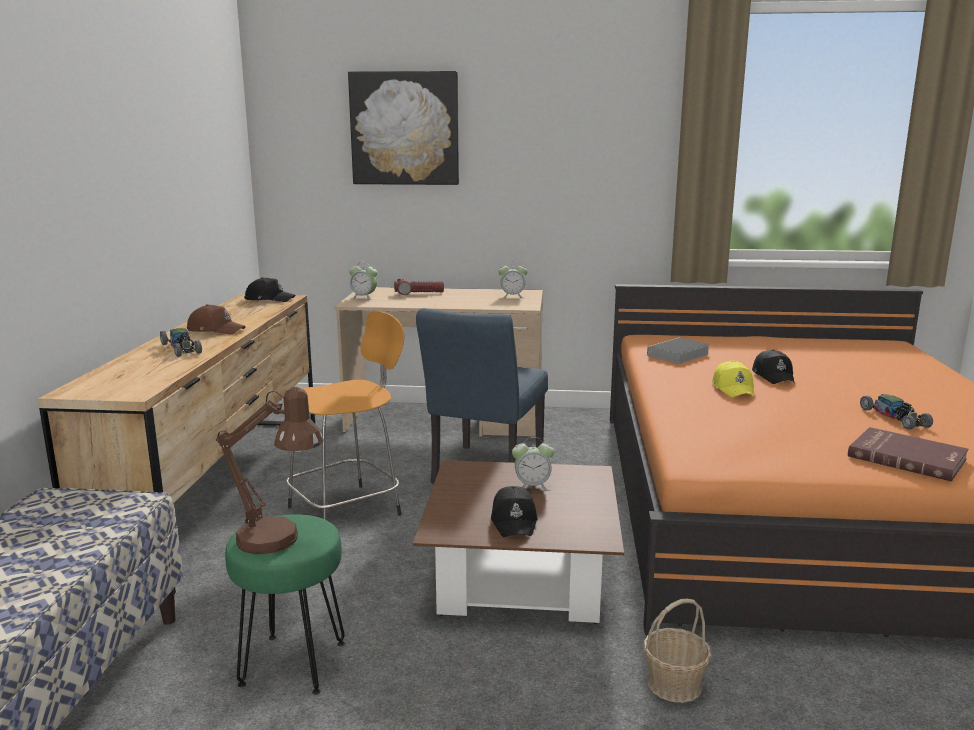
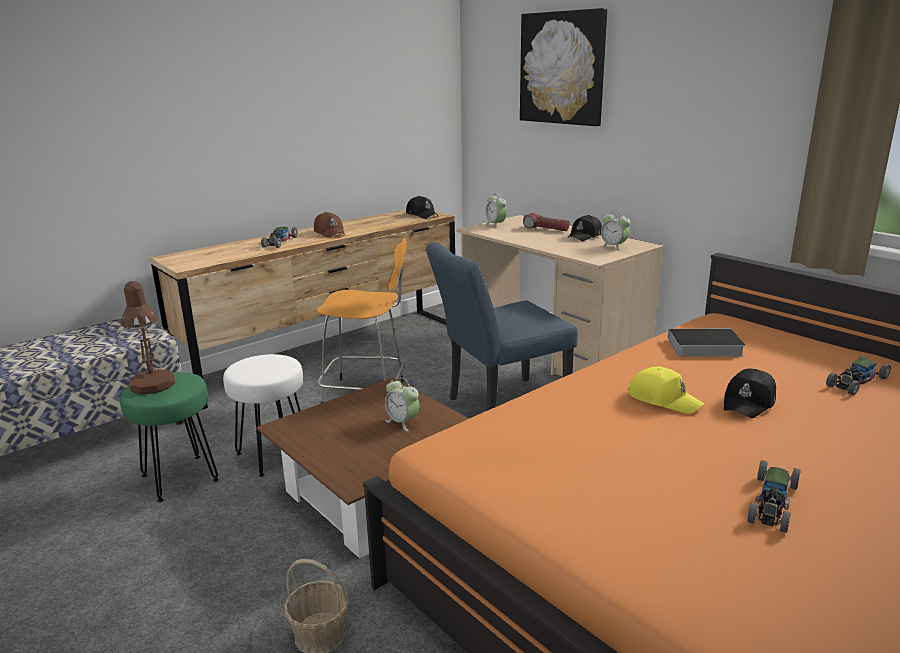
camera: 45 degrees right, 5 degrees up
(356, 594) = (274, 454): none -> white stool
(514, 521) = (336, 442): black cap -> black cap (585, 236)
(733, 389) = (663, 399): yellow cap -> yellow cap turned 90 degrees counterclockwise
(787, 351) = (856, 382): none -> toy car
(907, 457) = (651, 546): red book -> none

